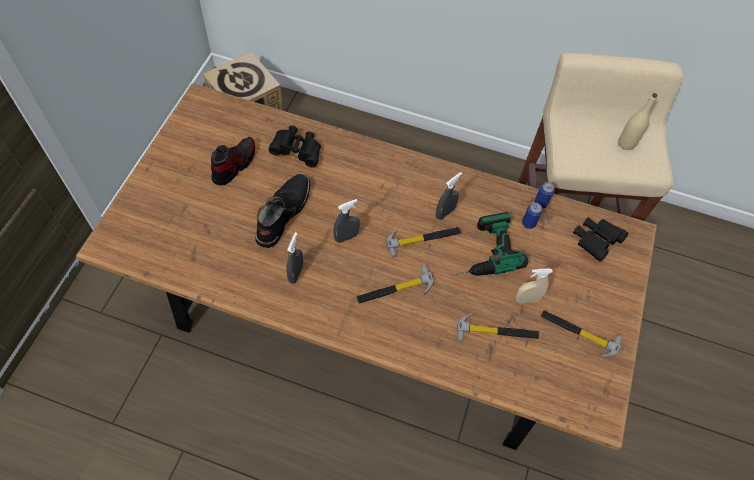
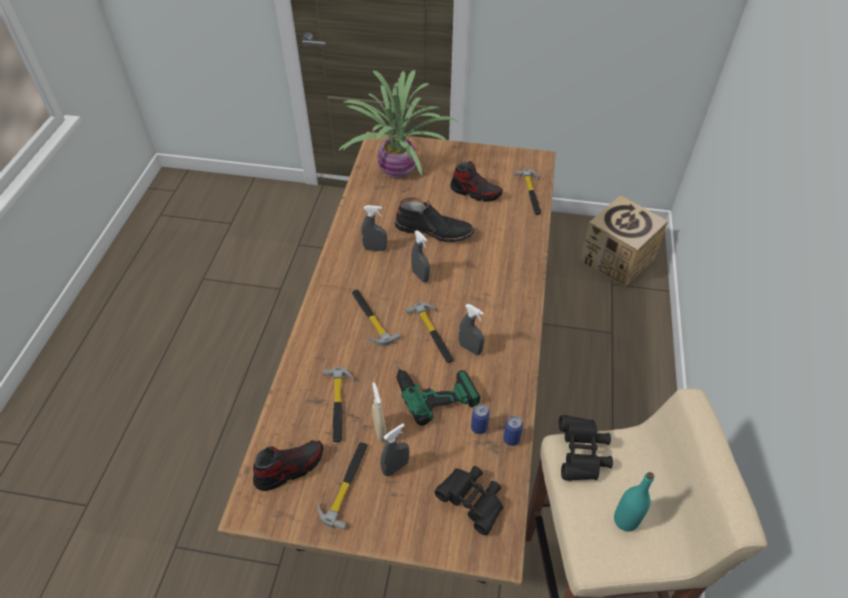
camera: 85 degrees right, 10 degrees down
(172, 233) = (397, 172): none -> potted plant
(252, 118) = (531, 193): none -> hammer
(297, 151) = (506, 228): black binoculars -> black binoculars (582, 455)
(562, 380) = (289, 468): none -> shoe
(563, 292) = (395, 467): none -> grey spray bottle
(626, 144) = (625, 520): beige bottle -> turquoise bottle

